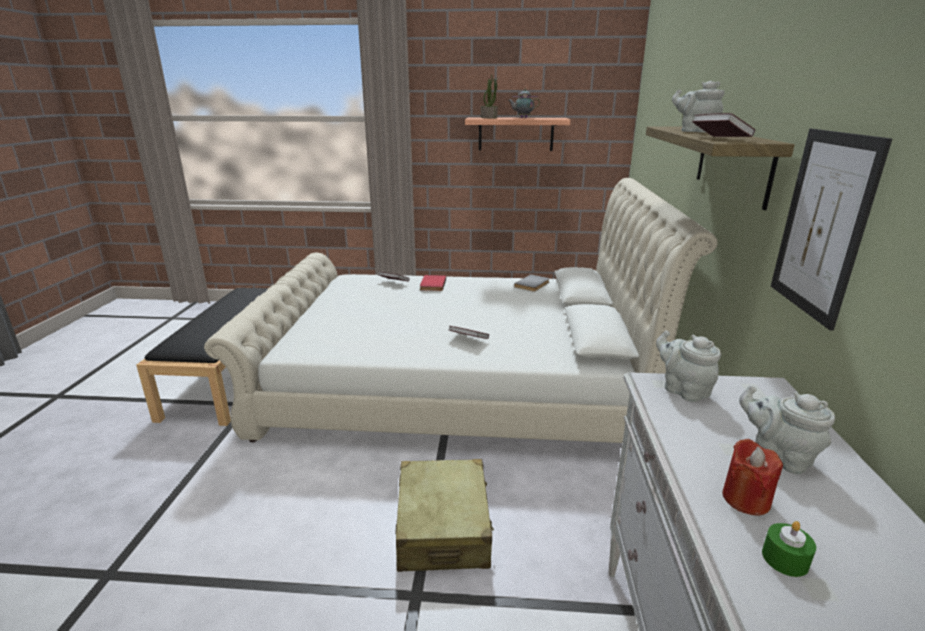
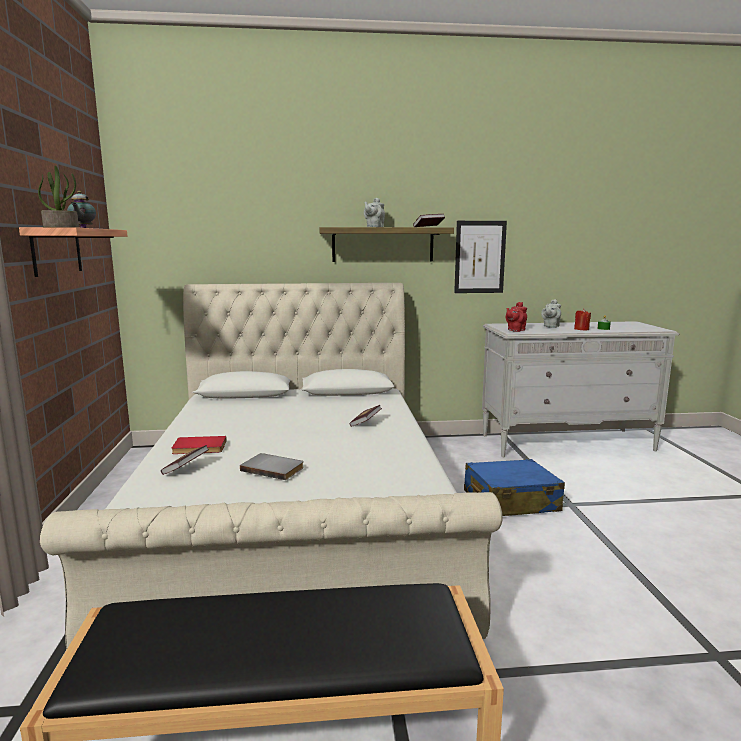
camera: 100 degrees left, 10 degrees down
(443, 528) = (510, 501): beige suitcase -> blue suitcase
(533, 285) = (211, 407): grey book -> grey book (273, 468)
(683, 390) = (515, 330): grey teapot -> red teapot

